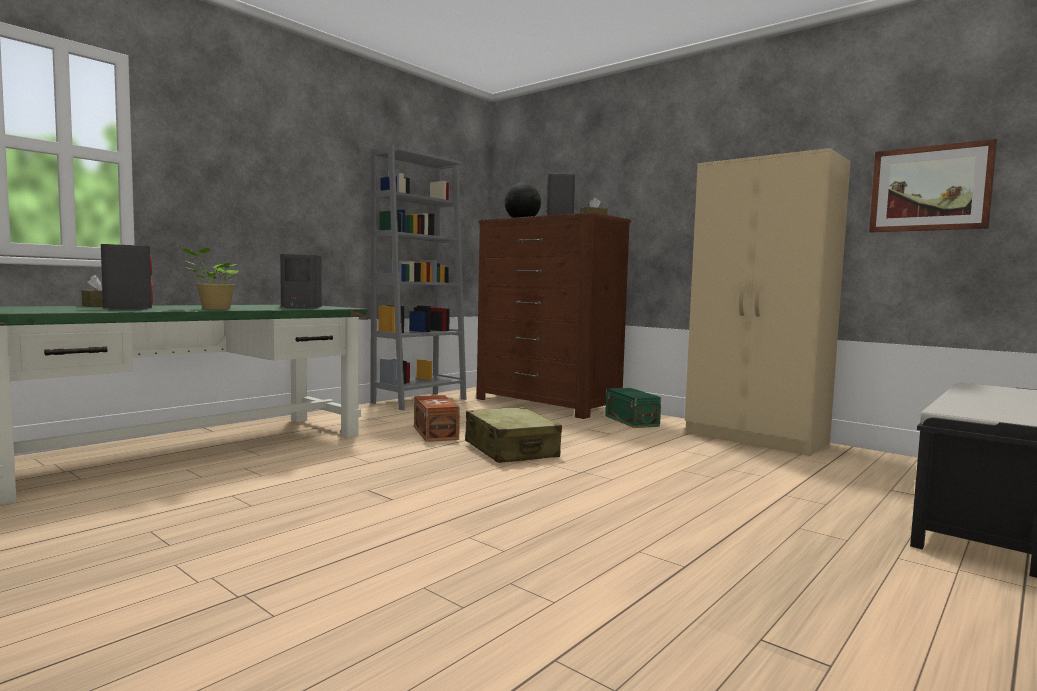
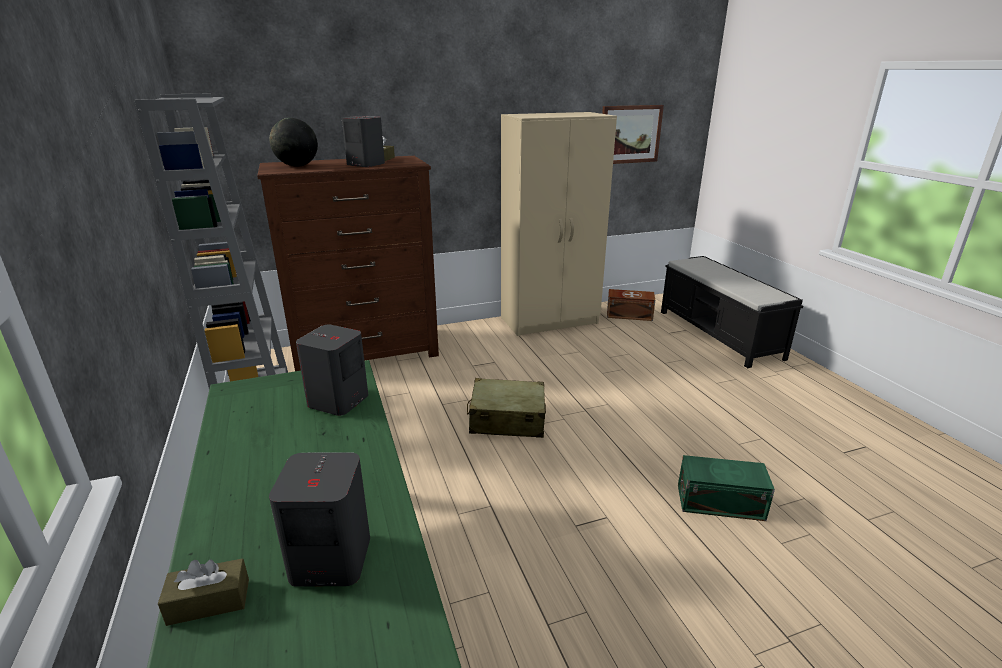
camera: 60 degrees left, 20 degrees up
(213, 309) = (370, 474): potted plant -> none
(436, 432) = (414, 440): brown storage box -> brown storage box (628, 314)
(632, 420) = (464, 340): green storage box -> green storage box (718, 501)

